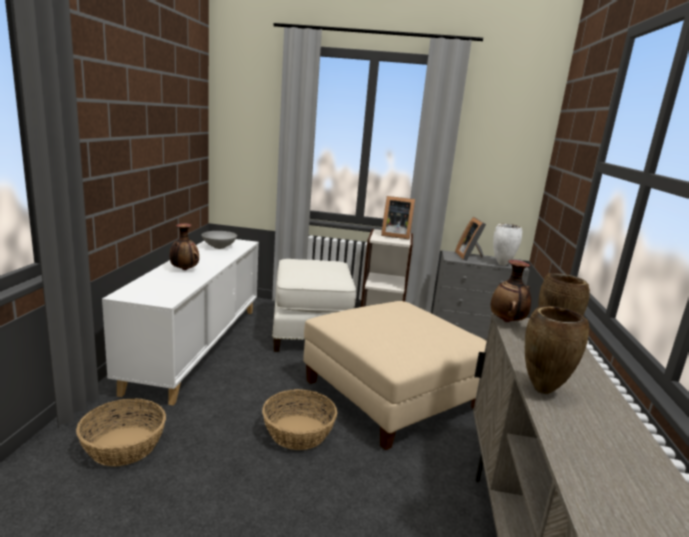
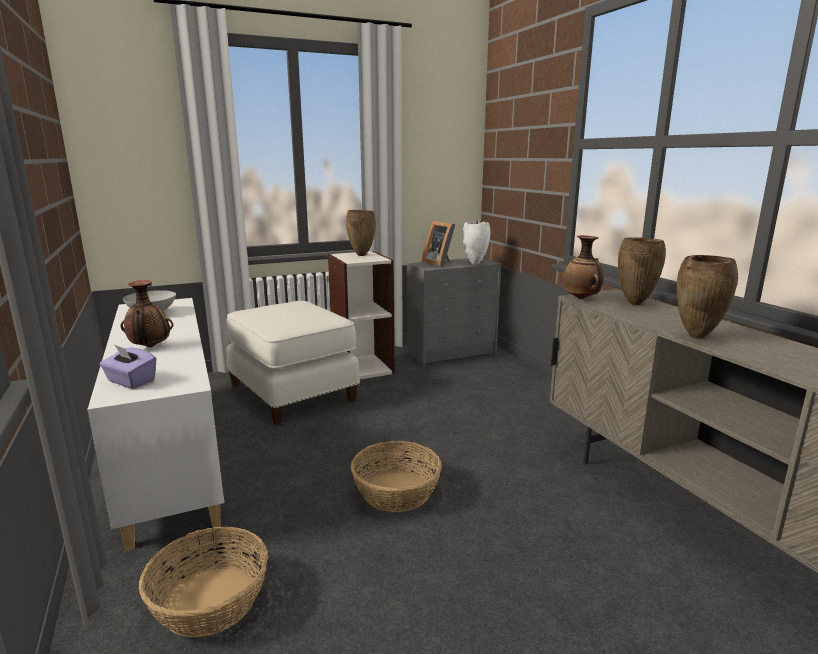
camera: 30 degrees left, 0 degrees up
(143, 289) = (130, 381): none -> purple tissue box
(393, 394) = (441, 421): beige ottoman -> none
(395, 235) = (362, 255): picture frame -> brown vase

